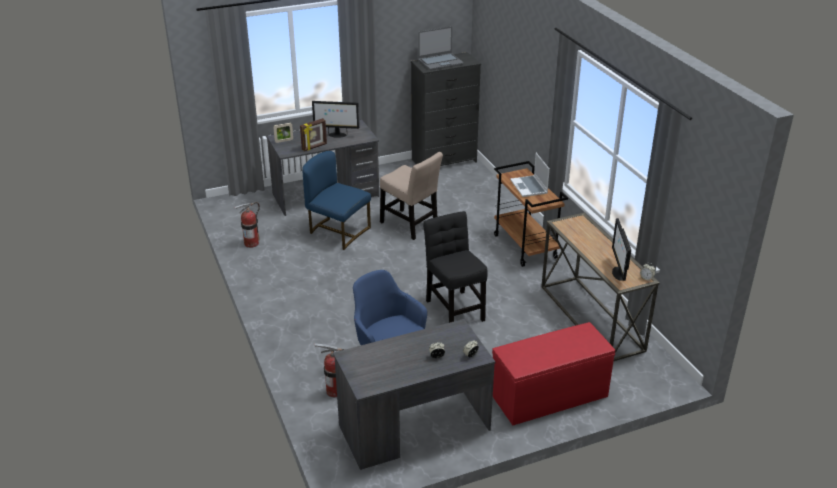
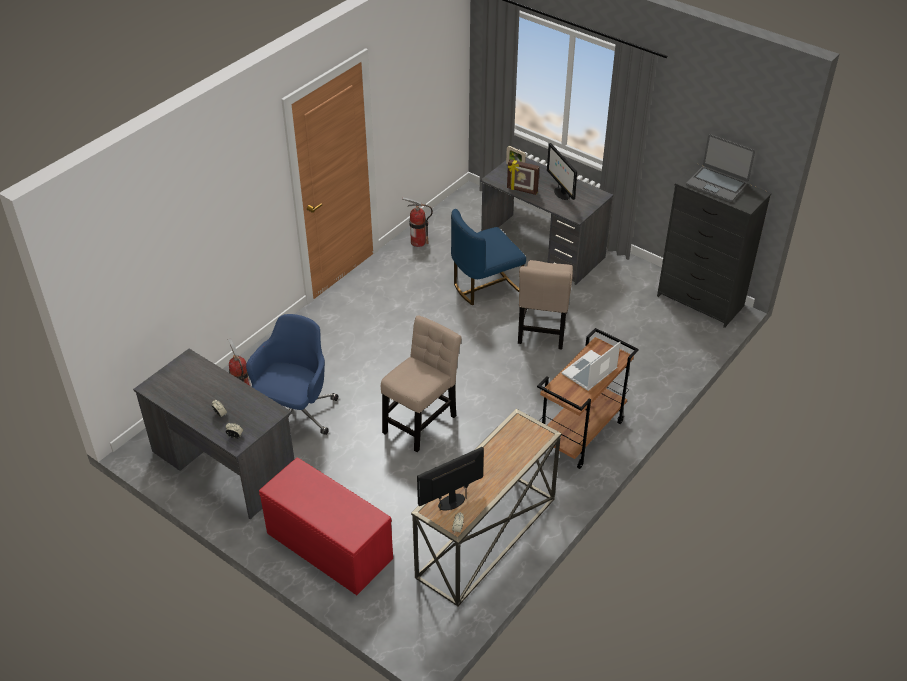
camera: 60 degrees right, 10 degrees up
(338, 232) = (485, 286): blue chair -> blue chair turned 120 degrees counterclockwise
(454, 308) = (421, 421): black chair -> beige chair

